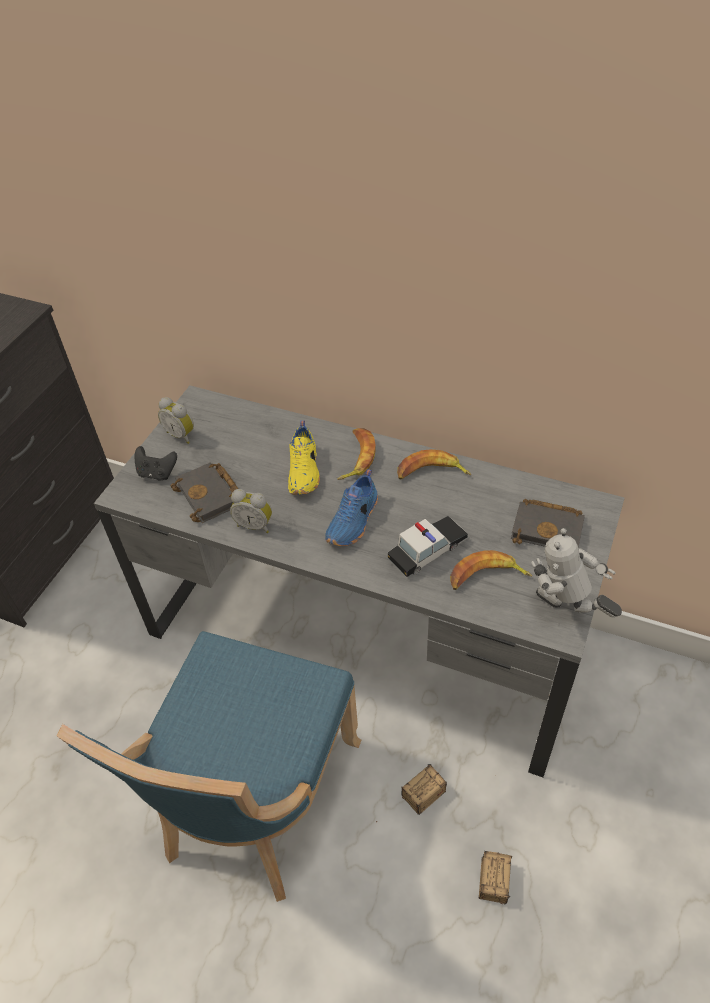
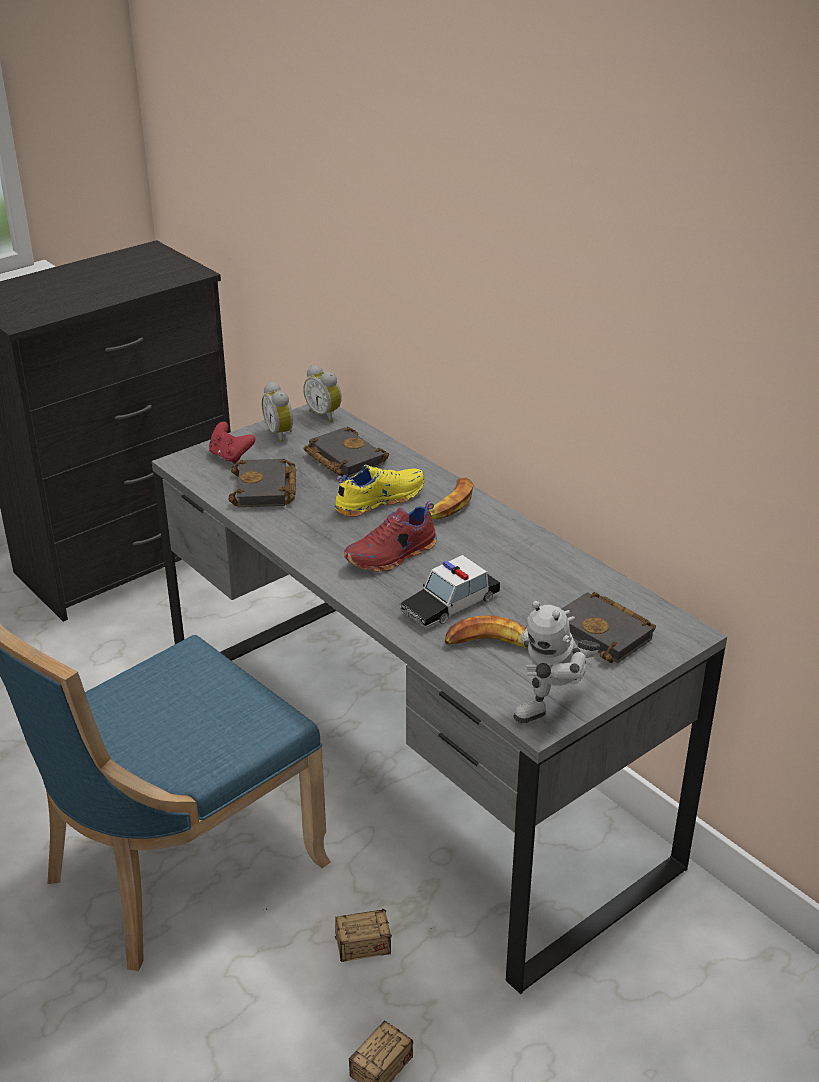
camera: 25 degrees right, 15 degrees down
(157, 473) = (230, 456): black game controller -> red game controller
(248, 441) = (342, 458): none -> black book
(255, 525) = (289, 526): alarm clock -> alarm clock (325, 414)
(305, 471) = (378, 500): yellow shoe -> yellow shoe turned 150 degrees counterclockwise
(354, 521) = (392, 556): blue shoe -> red shoe
(428, 550) = (450, 605): toy car -> toy car turned 150 degrees clockwise
(431, 473) = (514, 543): banana -> none
(565, 613) = (555, 709): toy robot -> toy robot turned 105 degrees counterclockwise

